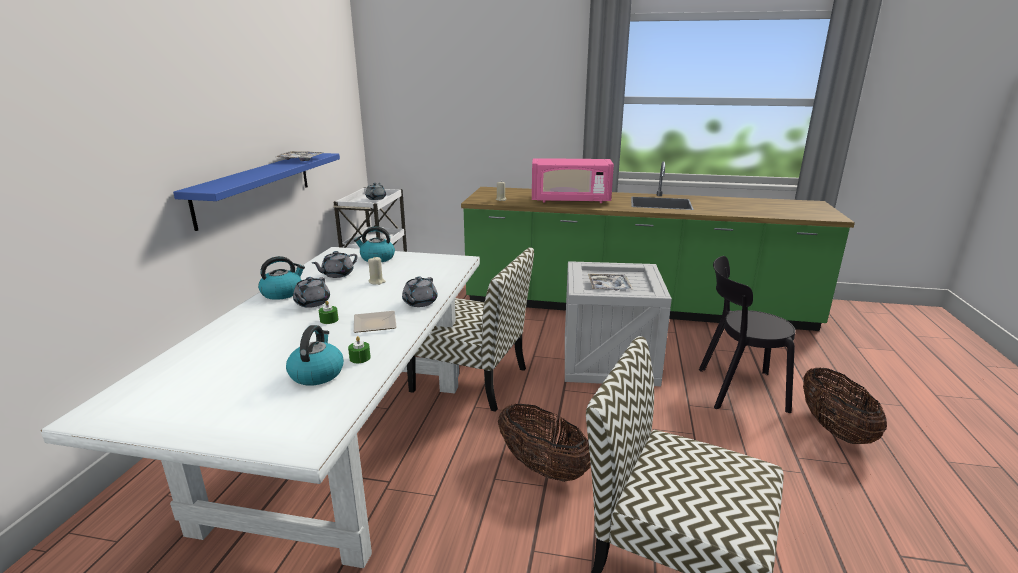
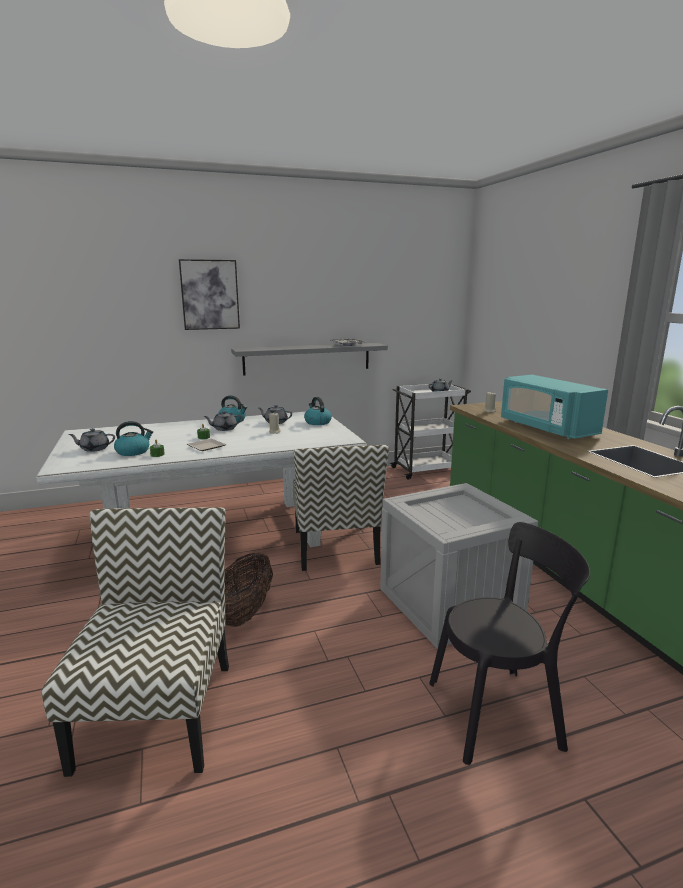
camera: 60 degrees right, 5 degrees down
(128, 104) = (210, 295): none -> picture
(255, 187) = (307, 358): blue shelf -> grey shelf
(419, 303) = (251, 448): grey teapot -> grey teapot (94, 449)
(570, 200) = (546, 428): pink microwave -> turquoise microwave
(609, 287) = (438, 513): tray -> none
(736, 389) = (499, 713): black chair -> black chair turned 105 degrees clockwise
(834, 429) = (500, 837): basket -> none

